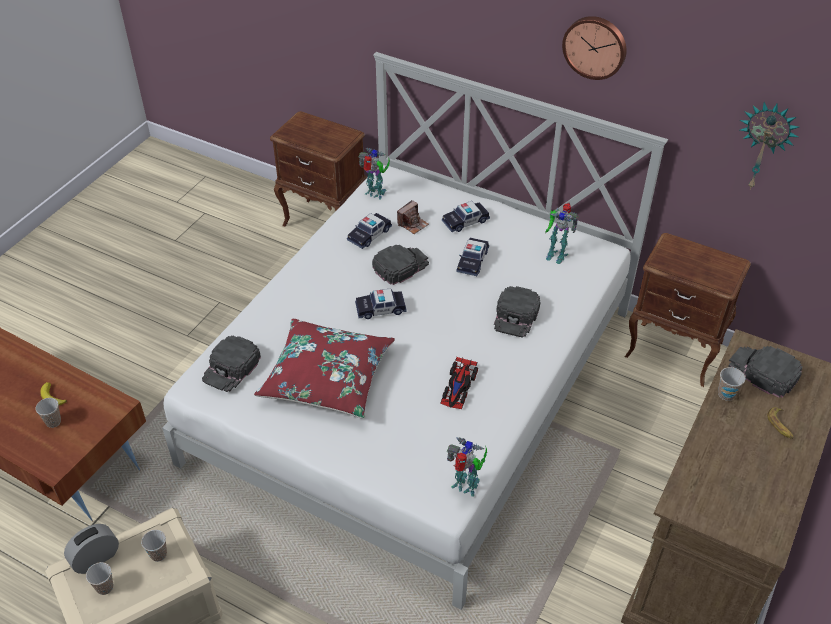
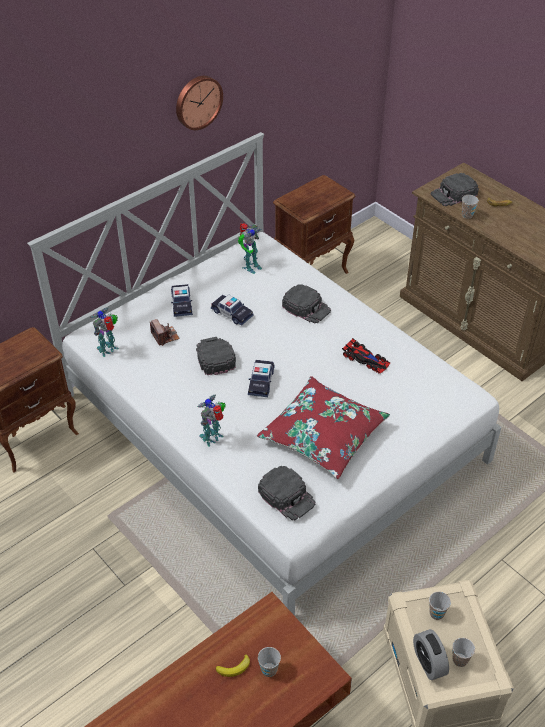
camera: 70 degrees left, 0 degrees up
(369, 235) = (162, 367): toy car -> none
(466, 487) = (461, 382): toy robot -> toy robot (213, 438)
(764, 145) = (310, 91): wall clock -> none

